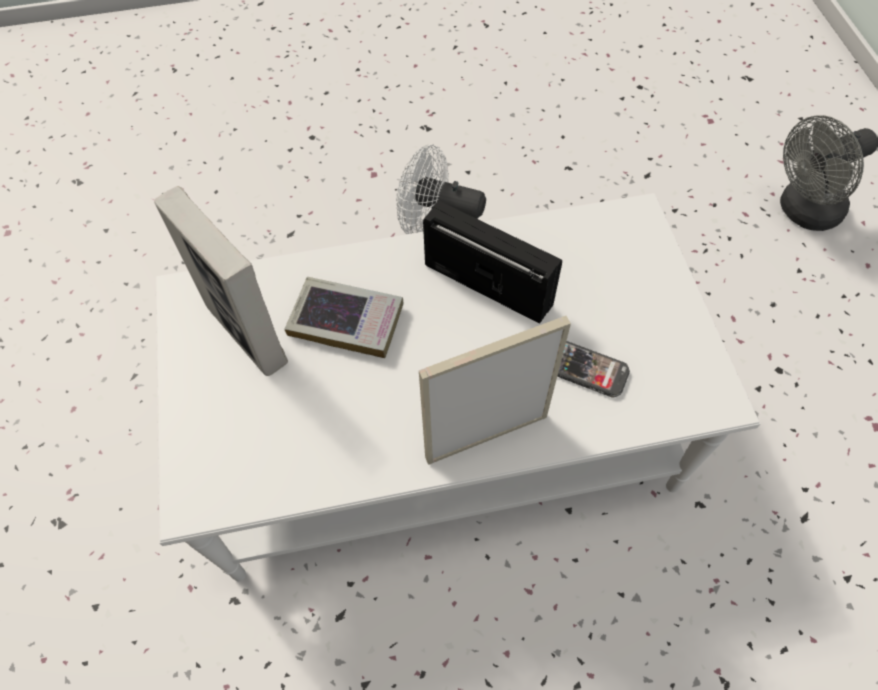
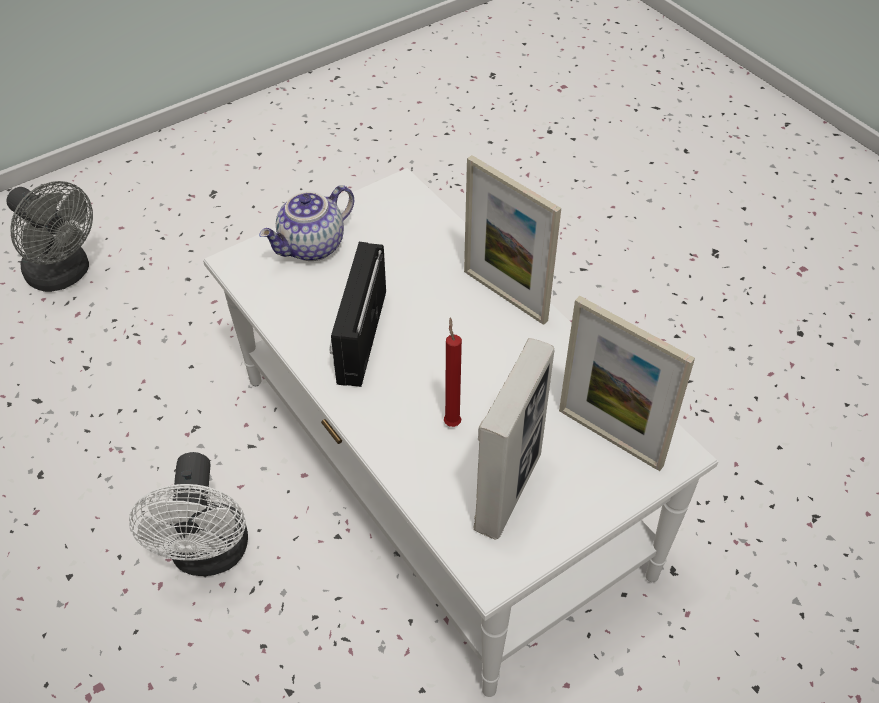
camera: 115 degrees left, 10 degrees down
(247, 448) = (610, 438): none -> picture frame
(346, 321) = (452, 421): book -> red candle
(586, 369) = (414, 257): phone -> none
(638, 281) = (312, 247): none -> teapot

